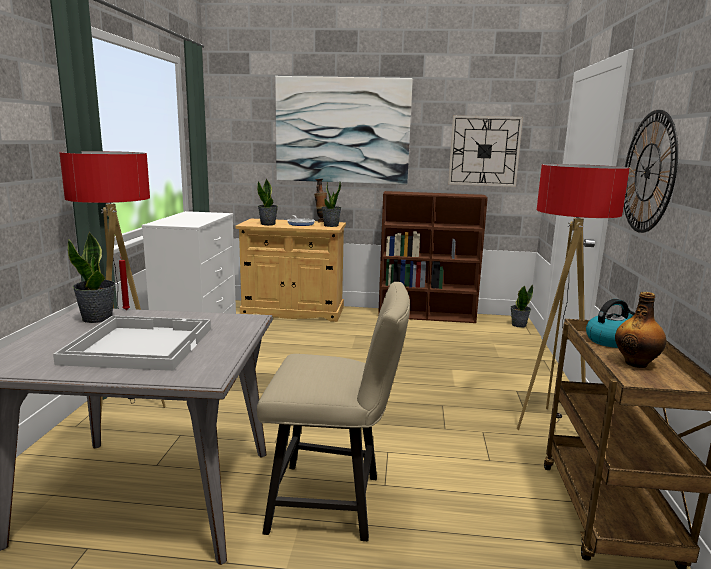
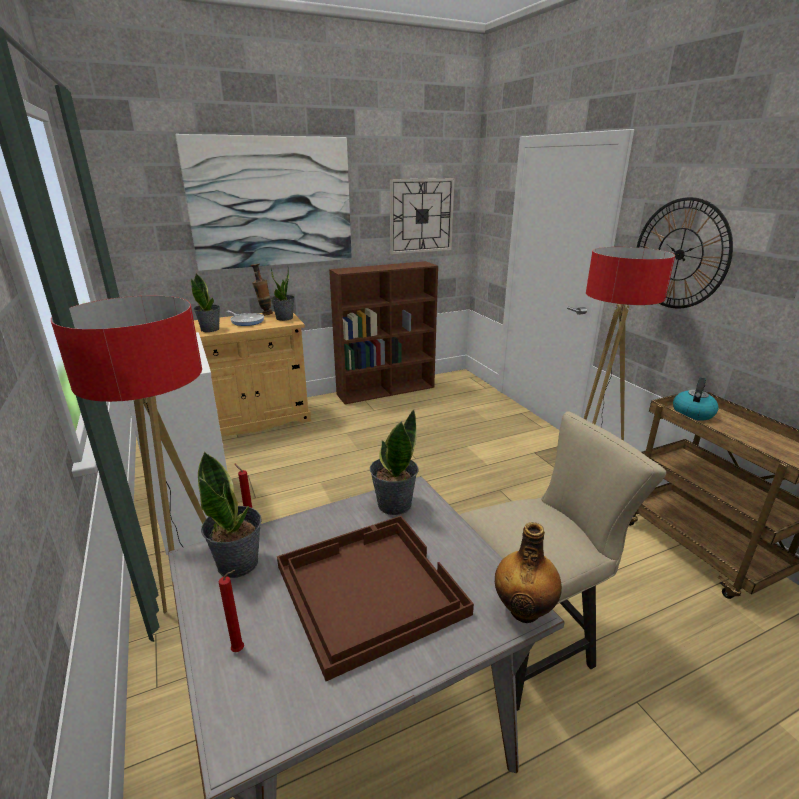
camera: 30 degrees left, 10 degrees up
(41, 344) = (240, 650): none -> red candle
(139, 345) = (367, 589): white tray -> brown tray
(518, 325) = (467, 380): potted plant -> potted plant (393, 504)
(636, 363) = (741, 433): bottle -> bottle (524, 609)

